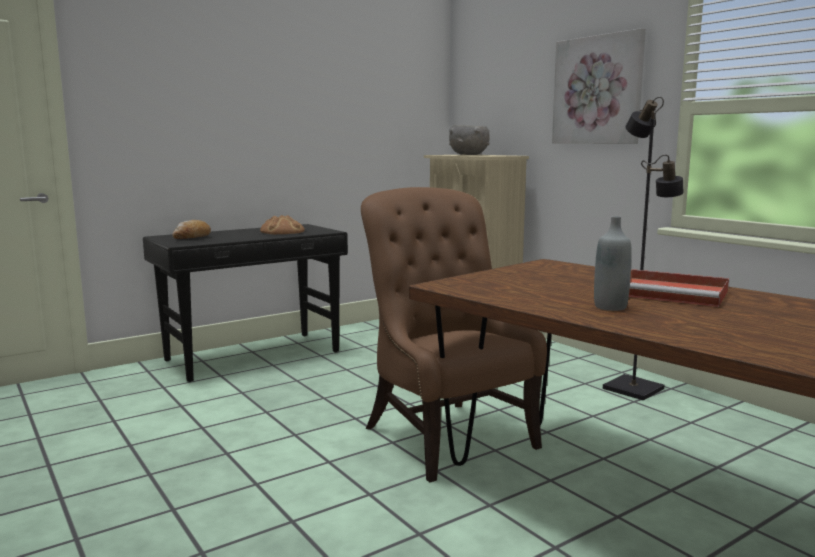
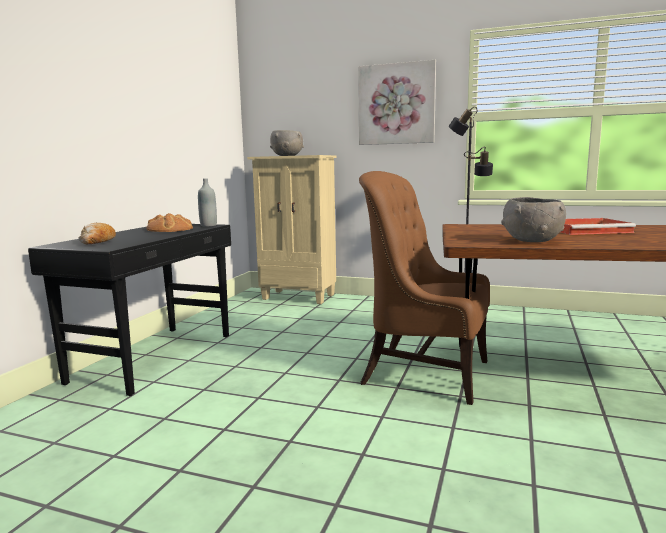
camera: 35 degrees left, 0 degrees up
(526, 294) = (533, 240): none -> grey bowl
(610, 307) = (598, 240): grey bottle -> grey bottle (208, 225)

